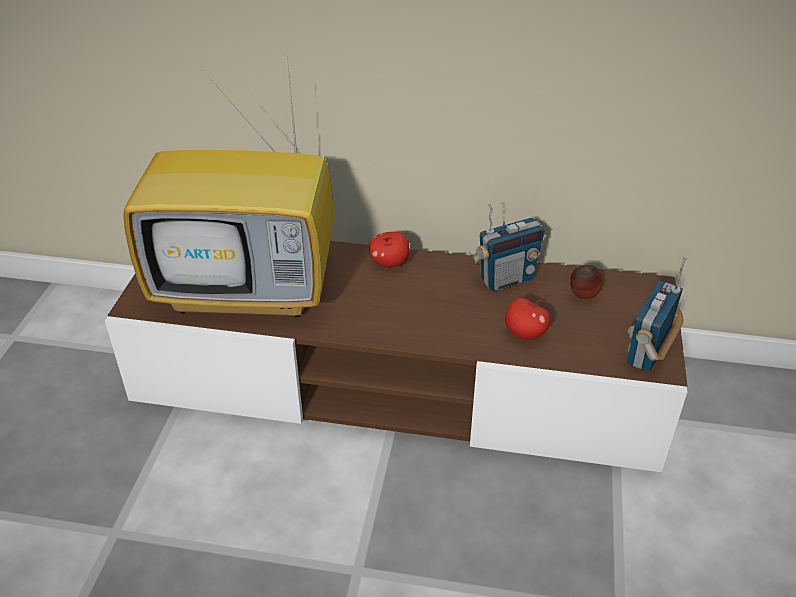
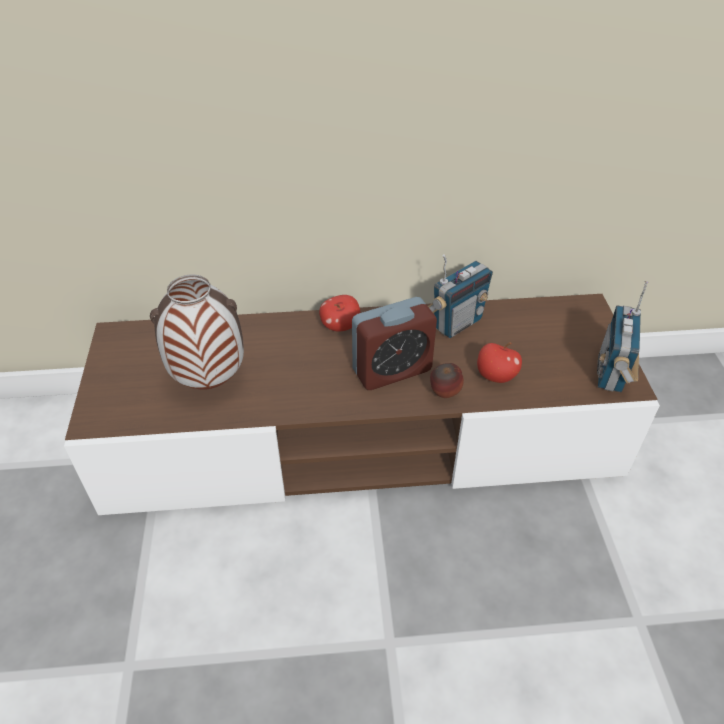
camera: 15 degrees left, 5 degrees up
(250, 290) = (211, 381): television -> vase
(423, 310) = (392, 370): none -> alarm clock
(582, 297) = (532, 328): apple -> apple (444, 394)

